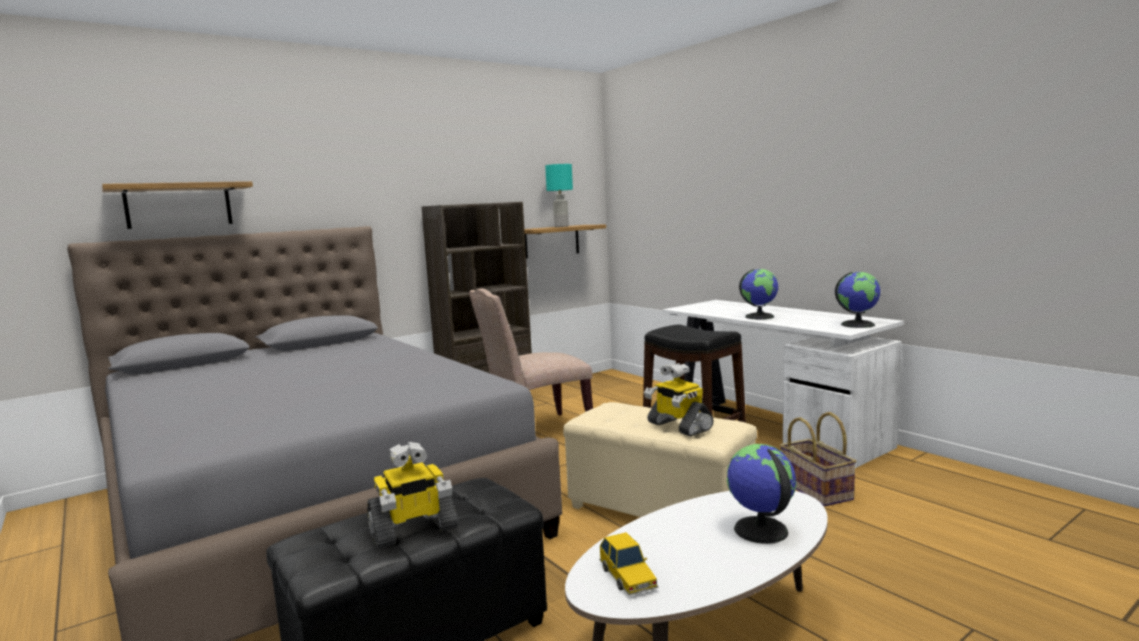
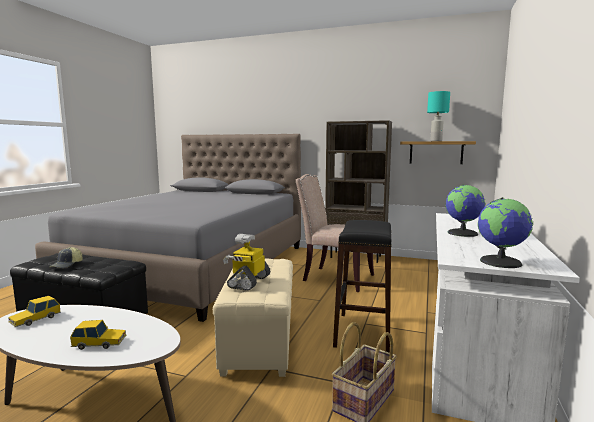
camera: 55 degrees right, 0 degrees up
(179, 205) = (220, 120): shelf -> none
(413, 530) = (67, 265): toy robot -> cap
(760, 530) = (99, 343): globe -> toy car

